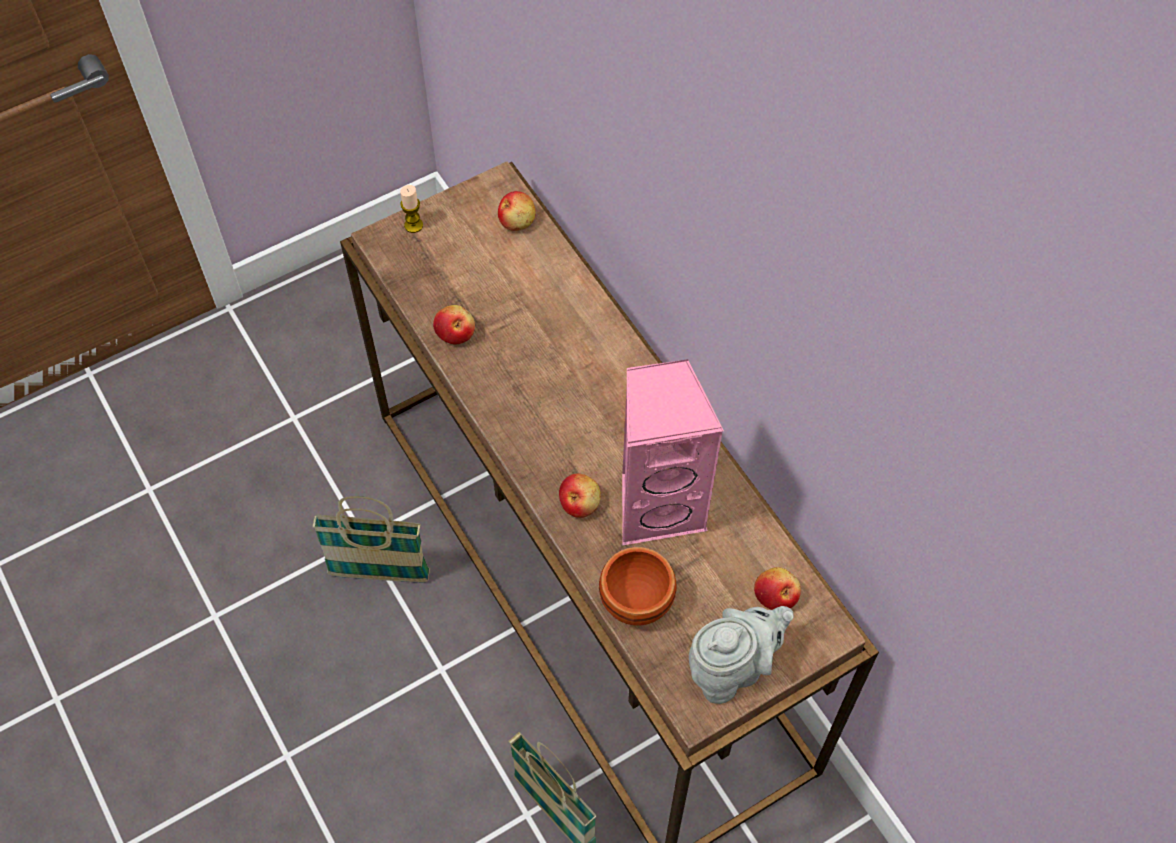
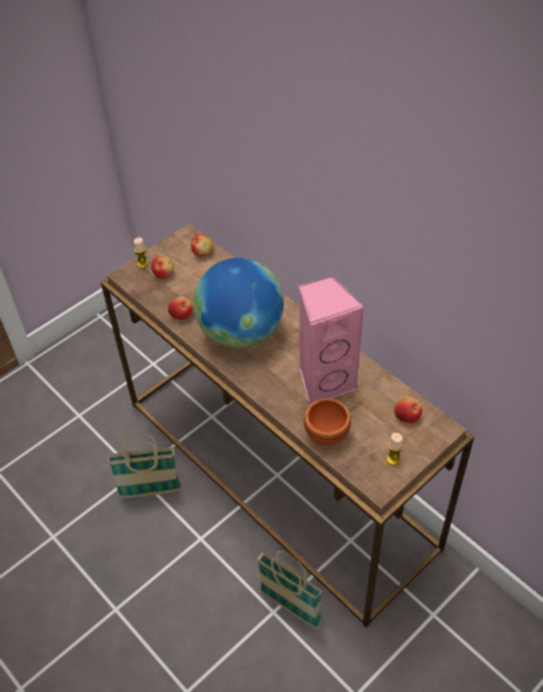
camera: 10 degrees left, 10 degrees down
(543, 387) = (240, 332): none -> globe
(579, 503) = (278, 389): apple -> apple (163, 273)
(731, 669) = (393, 459): grey teapot -> candle

